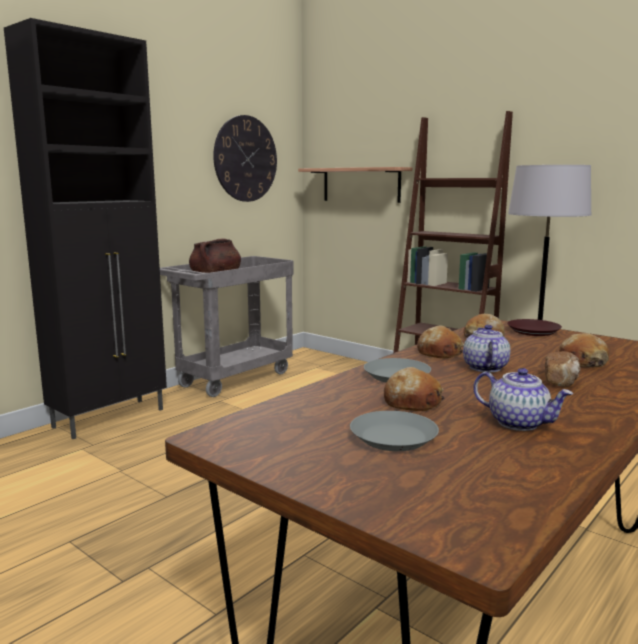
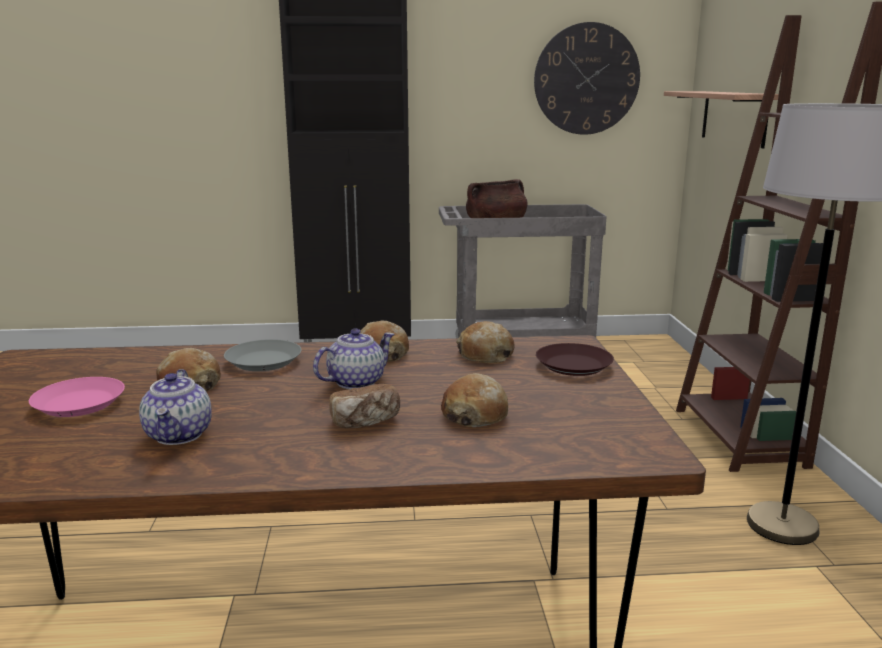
camera: 45 degrees right, 5 degrees up
(393, 437) = (80, 403): grey plate -> pink plate

